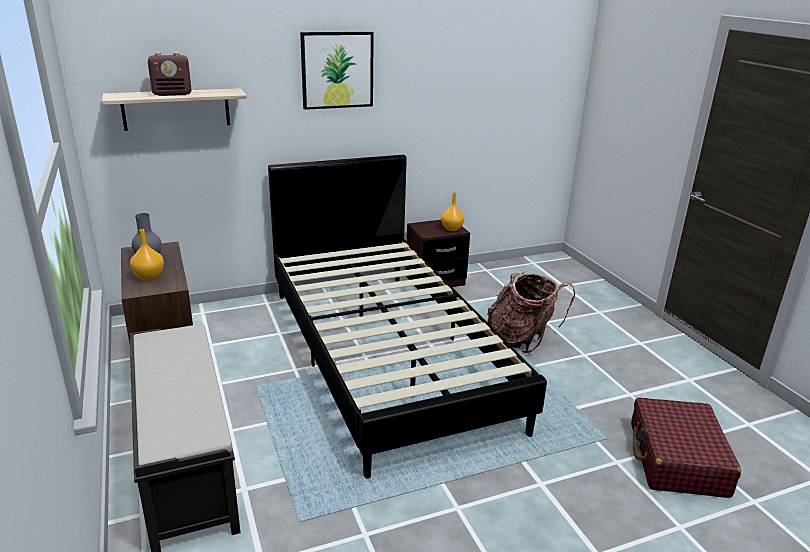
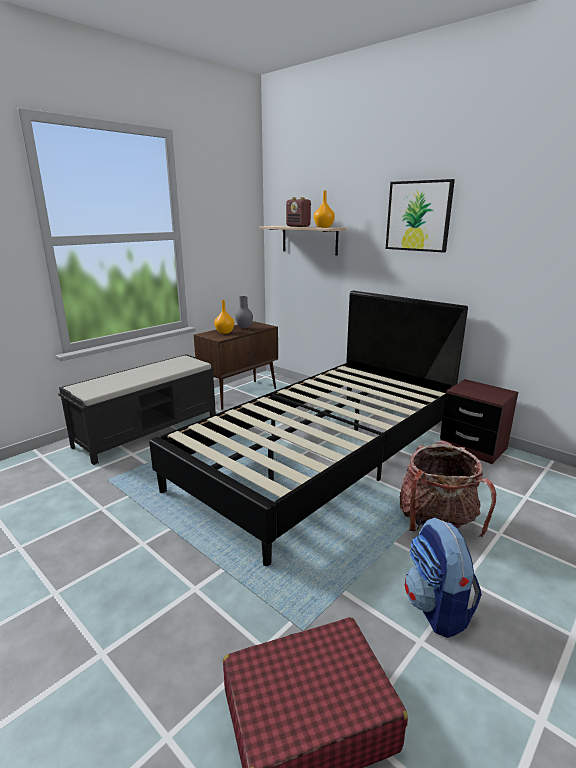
camera: 65 degrees right, 5 degrees down
(452, 229) = (492, 396): orange vase -> orange vase (323, 227)
(605, 376) = (437, 608): none -> backpack

